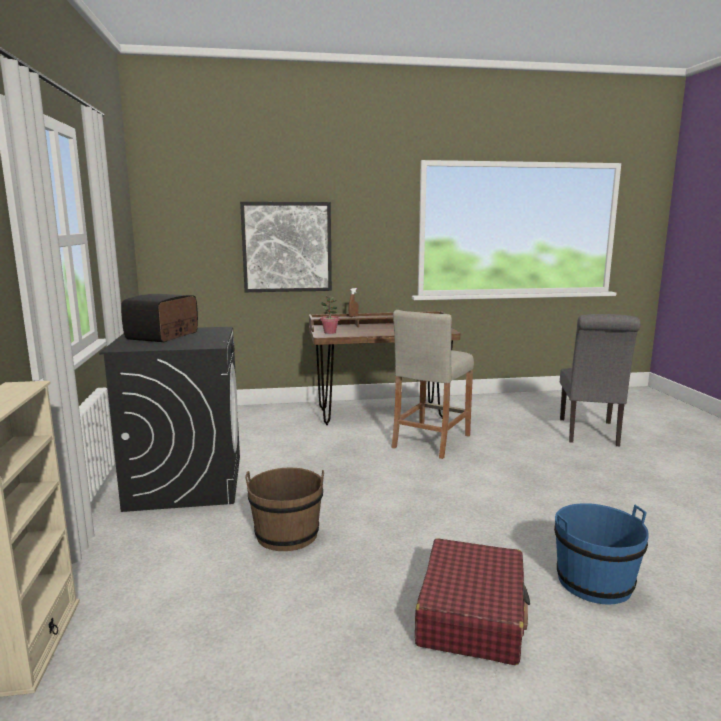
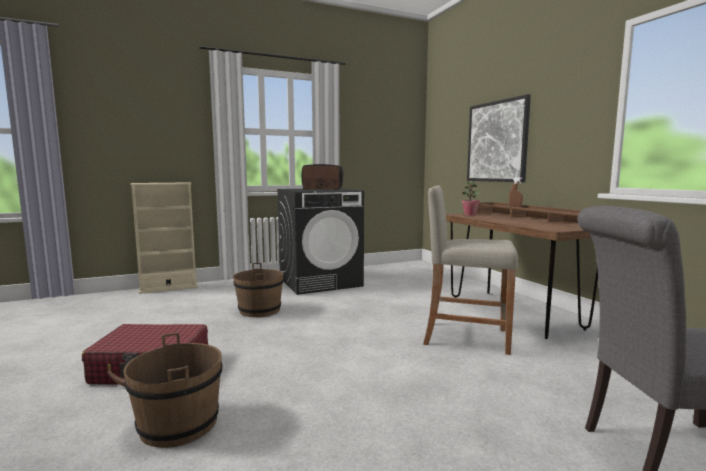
camera: 75 degrees right, 5 degrees down
(594, 582) = (178, 424): blue bucket -> brown bucket

